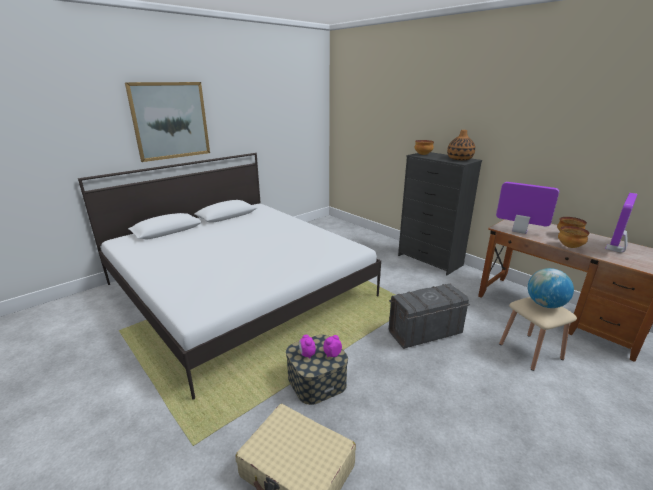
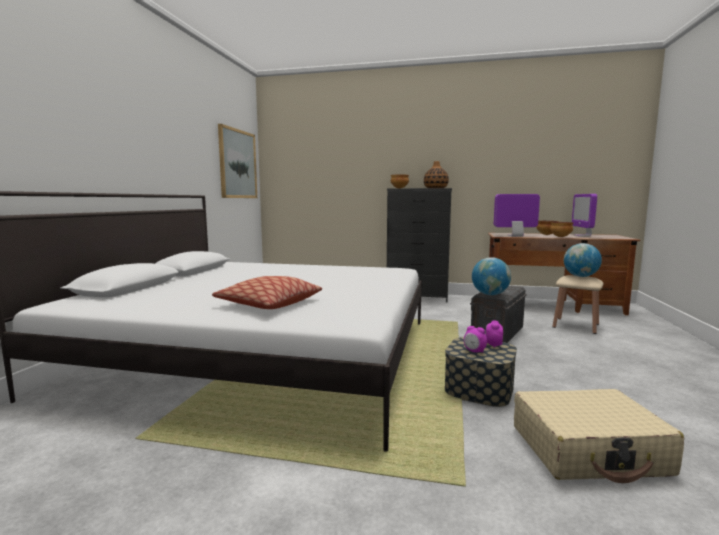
camera: 35 degrees left, 15 degrees down
(170, 121) = (115, 130): picture -> picture (237, 164)
(191, 274) = (268, 304): none -> pillow
(409, 298) = (490, 294): none -> globe

